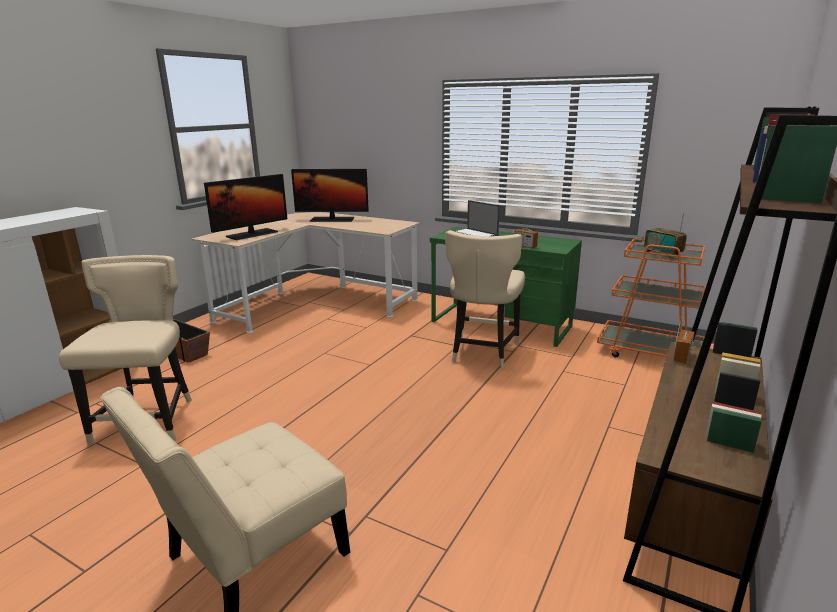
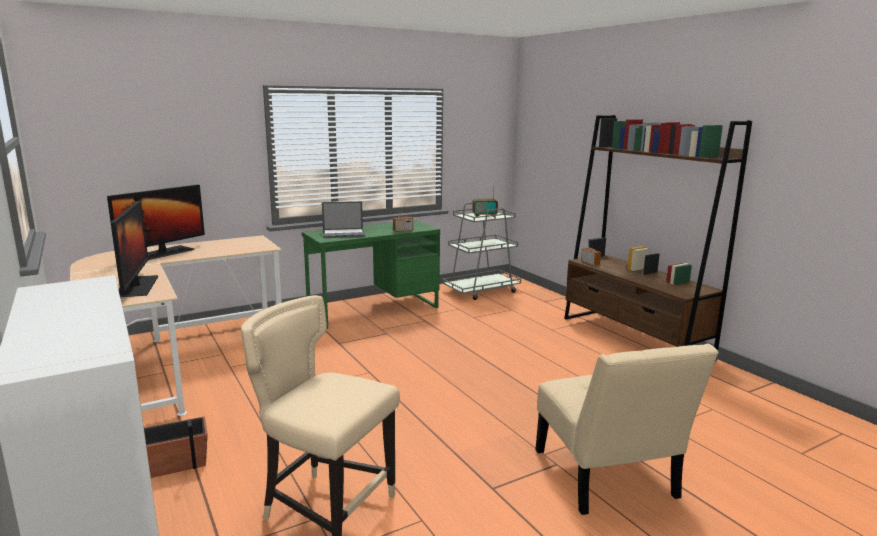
camera: 60 degrees left, 5 degrees down
(482, 352) = (412, 329): beige chair -> none
(649, 352) = (481, 290): orange cart -> grey cart

